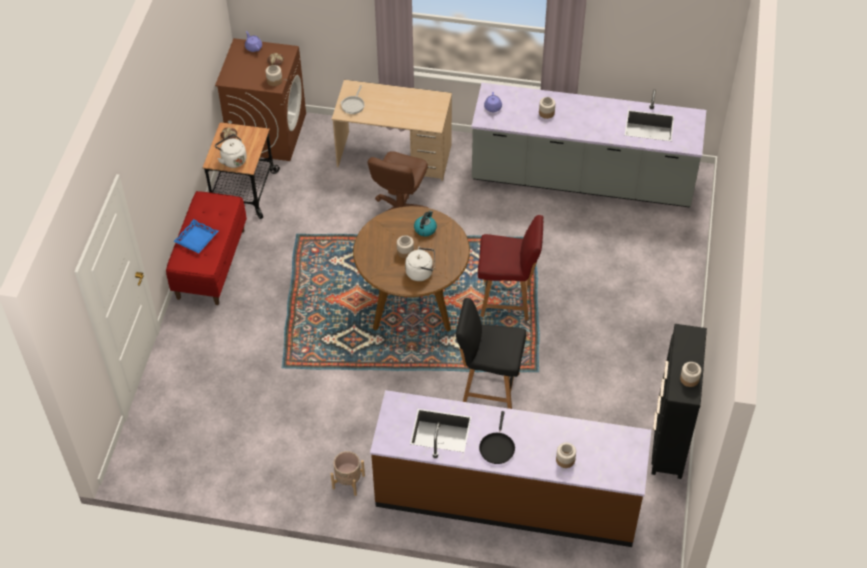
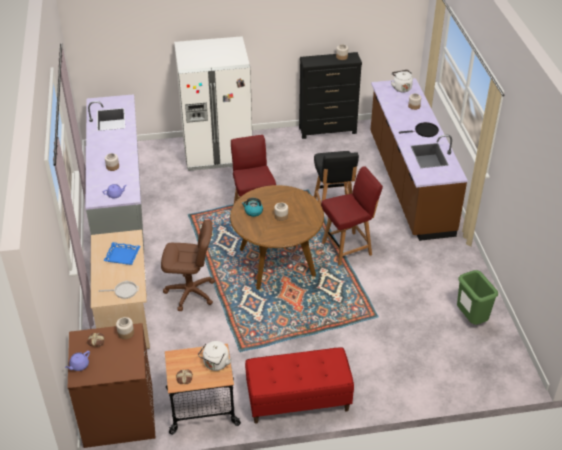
camera: 110 degrees left, 10 degrees down
(196, 239) = (309, 374): blue tray -> blue tray (122, 256)
(233, 457) = (470, 319): none -> green trash can
(348, 481) = (447, 253): beige planter -> none
(406, 377) = (348, 248): none -> red chair
(421, 272) = (296, 204): white kettle -> white kettle (401, 88)
(656, 294) = (217, 152): none -> white fridge

